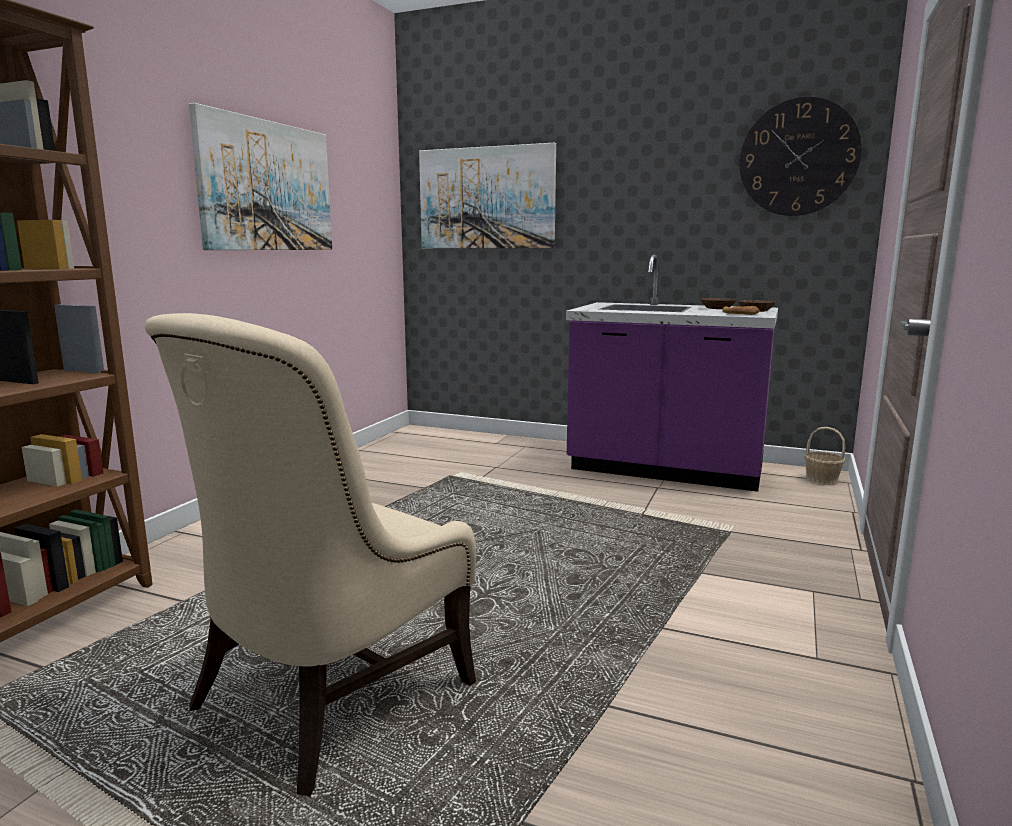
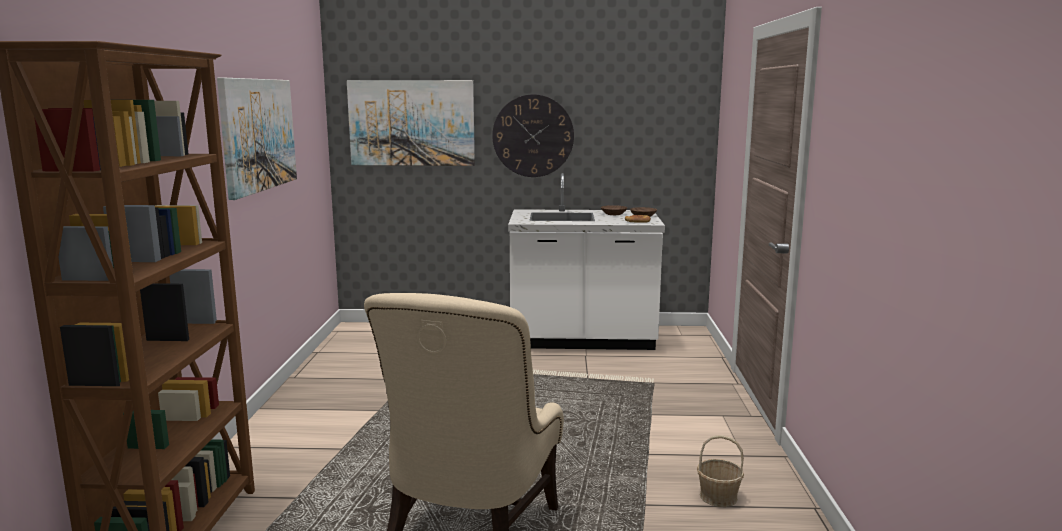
camera: 20 degrees left, 0 degrees up
(665, 470) = (582, 340): purple counter -> white counter
(798, 157) = (660, 100): wall clock -> wall clock (533, 136)
(821, 480) = (692, 335): basket -> basket (718, 496)

